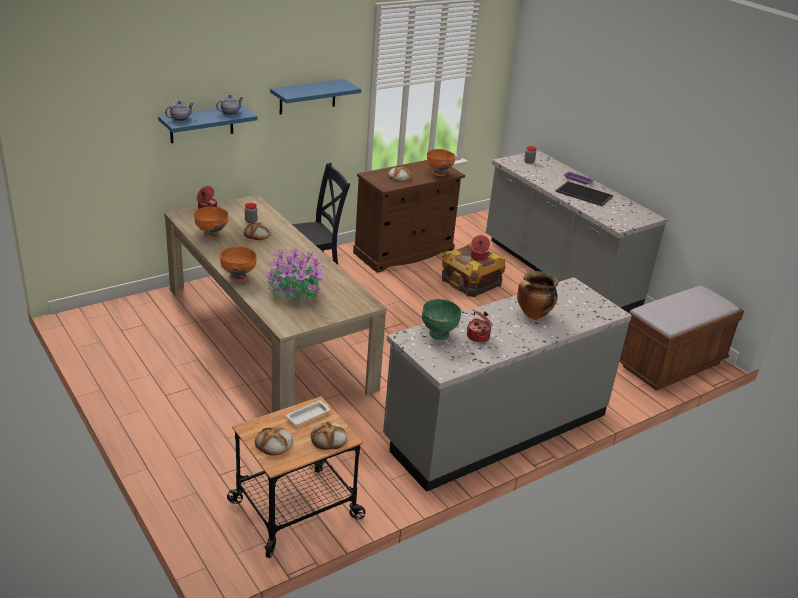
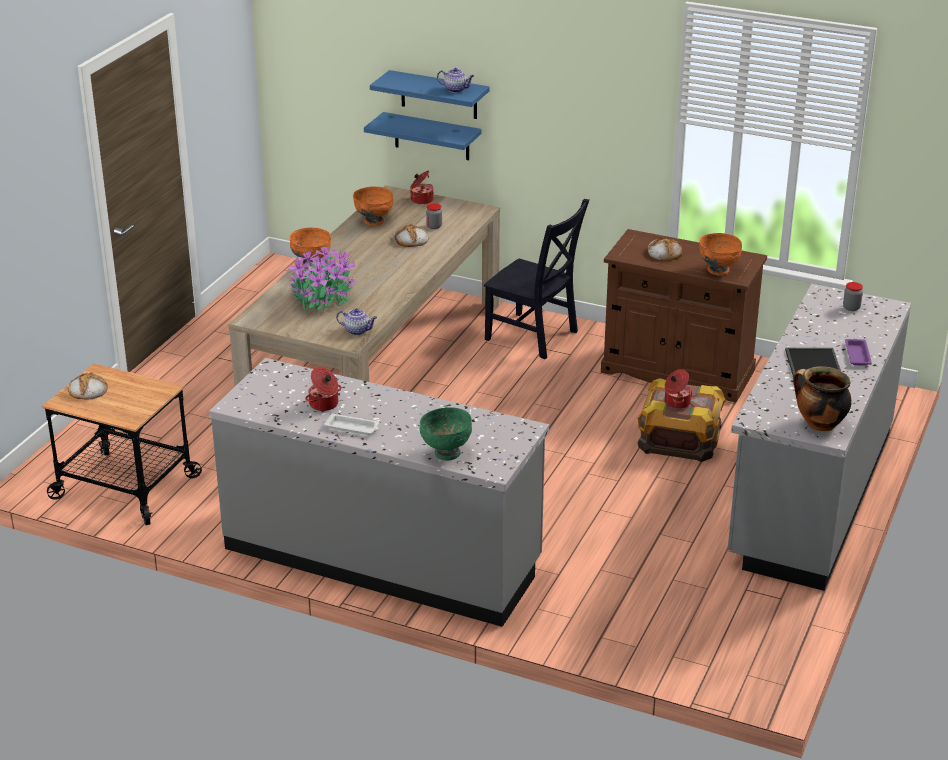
camera: 60 degrees right, 0 degrees up
(180, 119) = (399, 79): teapot -> teapot (357, 331)
(307, 96) = (579, 102): blue shelf -> blue shelf (432, 136)
(308, 415) = (147, 390): white tray -> white tray (353, 428)
(329, 439) = (122, 412): bread -> none
(438, 334) = (300, 382): green bowl -> green bowl (446, 453)
(533, 315) = (415, 422): cooking pot -> cooking pot (819, 424)
(671, 365) = (698, 653): brown bench -> none

